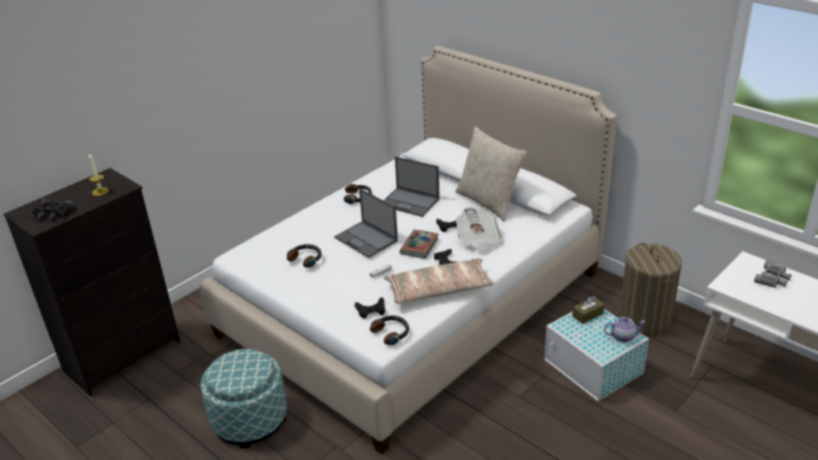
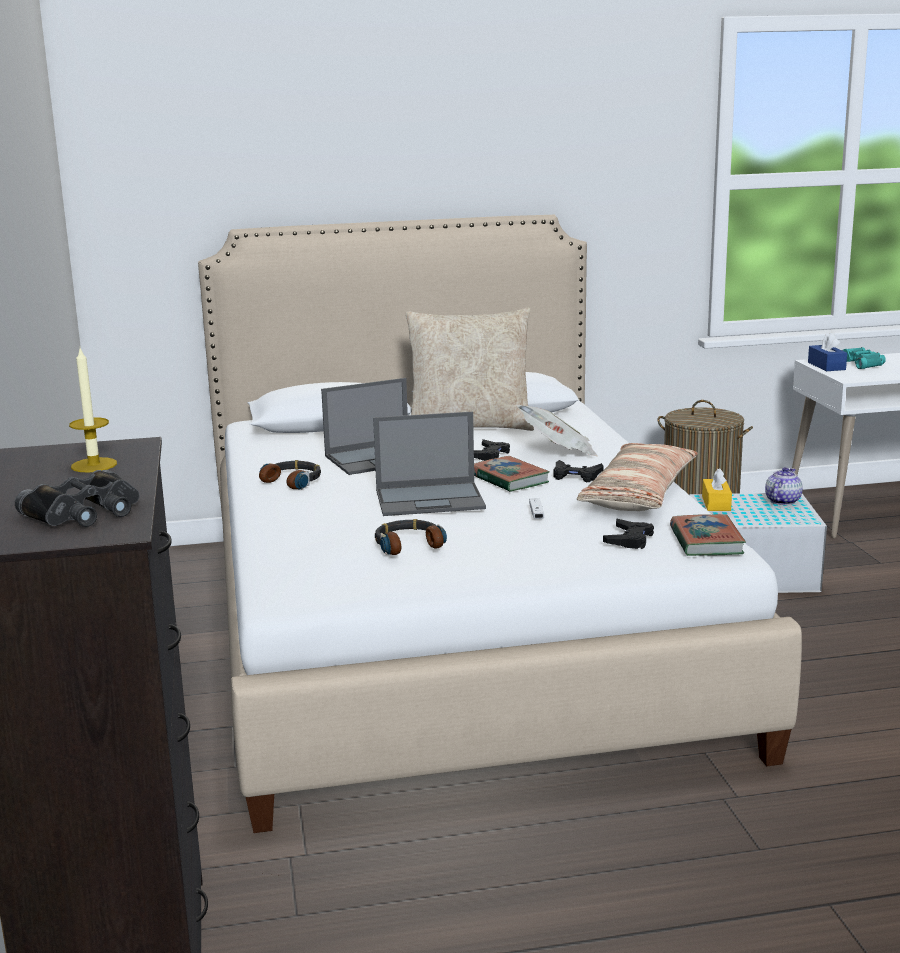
camera: 55 degrees left, 15 degrees down
(249, 420) = (559, 865): ottoman -> none
(391, 333) = (706, 541): headphones -> book
(587, 315) = (716, 503): brown tissue box -> yellow tissue box
(743, 267) = (826, 366): none -> blue tissue box
(772, 278) = (862, 363): grey binoculars -> turquoise binoculars

